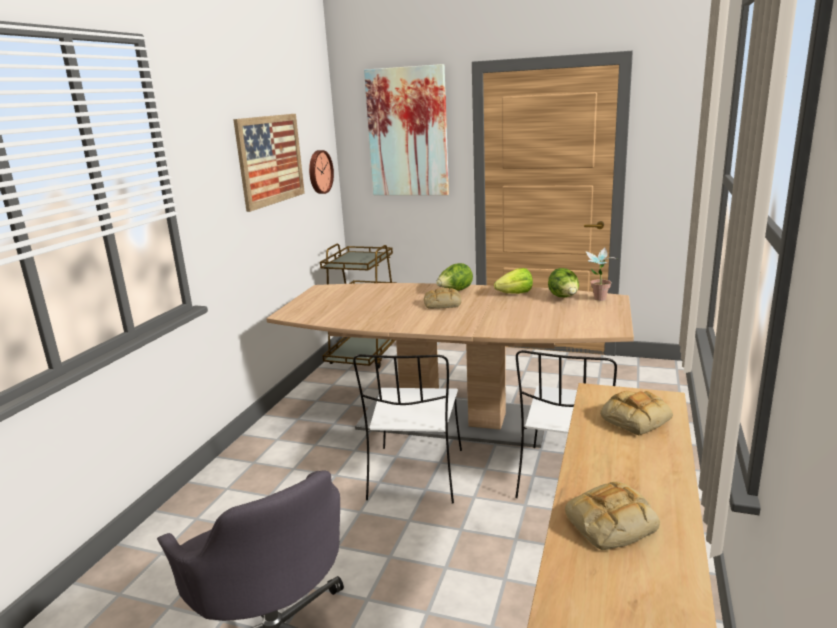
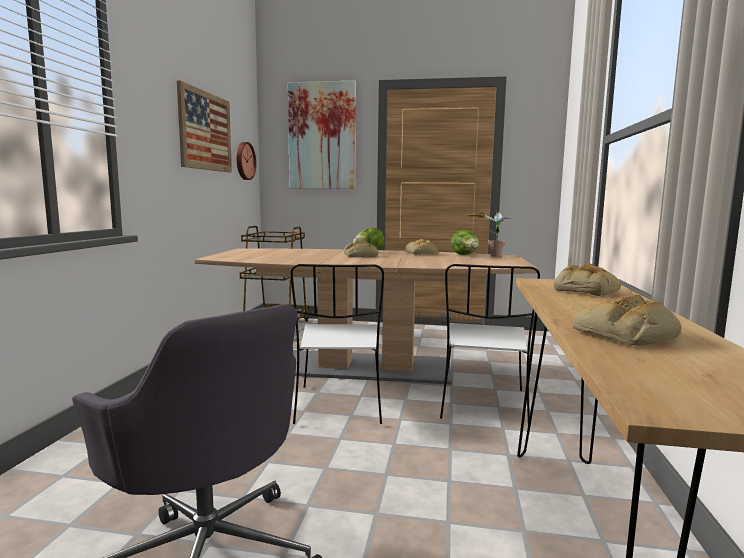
camera: 10 degrees left, 10 degrees down
(515, 293) = (422, 253): lettuce -> bread

